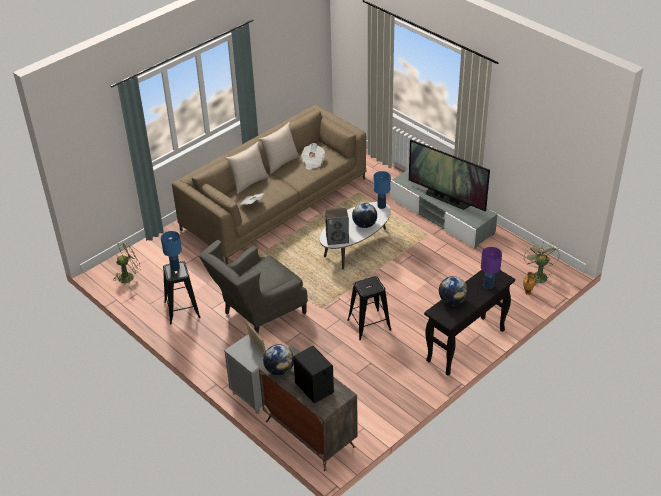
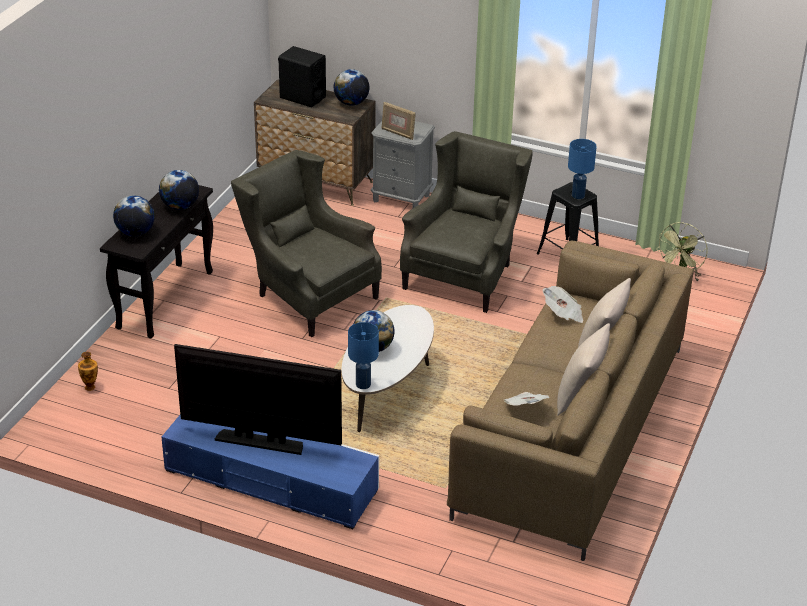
camera: 155 degrees right, 5 degrees down
(337, 239) = (401, 318): speaker -> none
(369, 325) = (307, 294): black stool -> grey armchair
(441, 216) = (271, 480): grey tv stand -> blue tv stand
(488, 285) = (135, 233): purple table lamp -> globe
(538, 275) = (77, 417): green fan -> none

